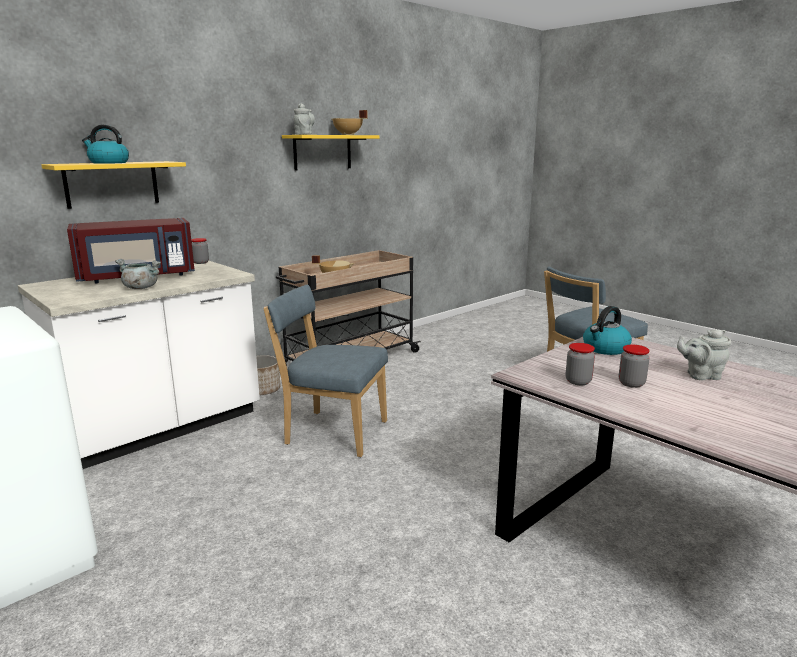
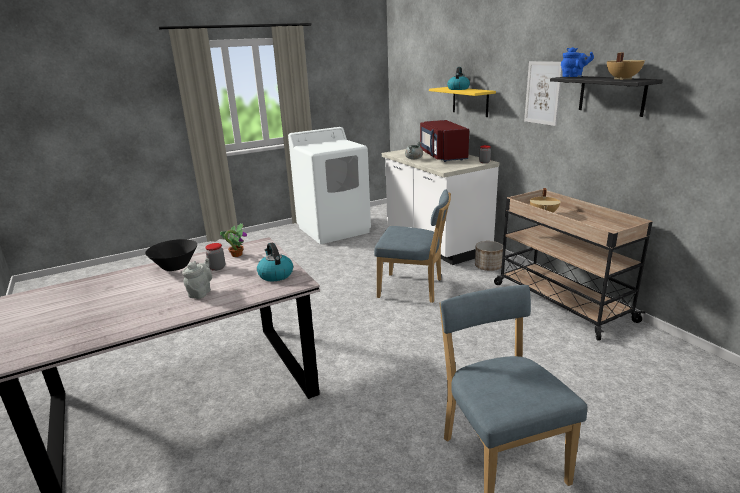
camera: 105 degrees right, 5 degrees up
(248, 157) = (543, 93): none -> picture
(304, 134) = (573, 77): grey teapot -> blue teapot
(322, 152) = (611, 95): yellow shelf -> black shelf
(332, 432) = (413, 289): blue chair -> blue chair turned 75 degrees clockwise
(578, 381) = (236, 254): jar -> potted plant
(670, 414) = (175, 267): none -> black bowl

